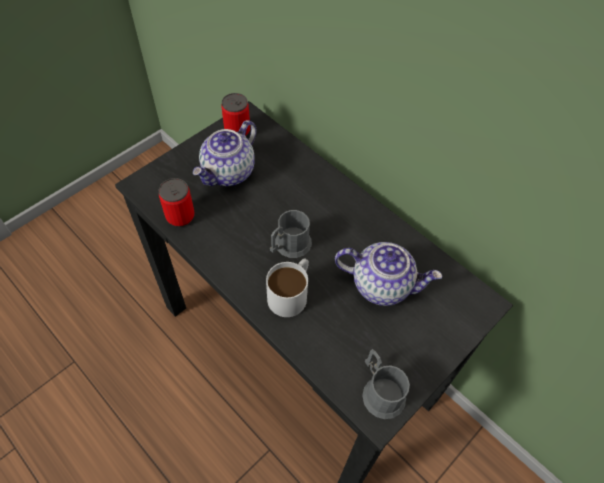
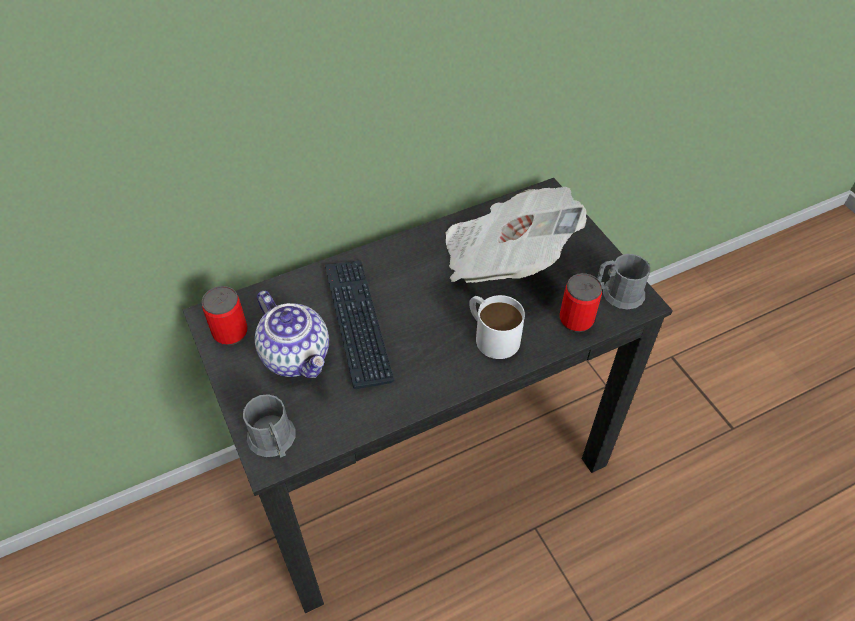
camera: 70 degrees left, 5 degrees down
(180, 216) = (344, 421): can -> can (576, 320)
(271, 199) = (357, 322): none -> keyboard
(289, 245) = (430, 322): grey mug -> grey mug (274, 441)
(382, 284) = (505, 259): teapot -> newspaper

